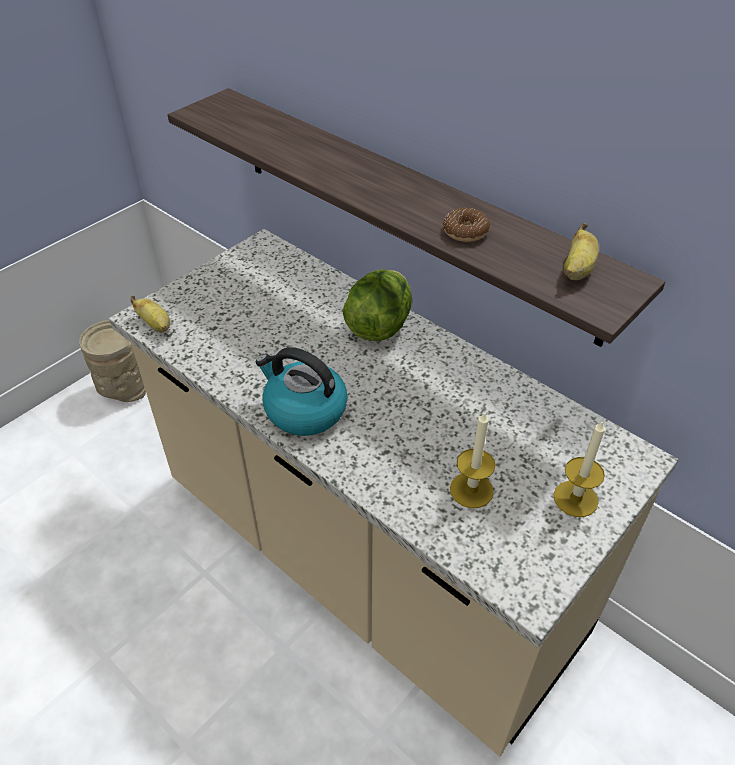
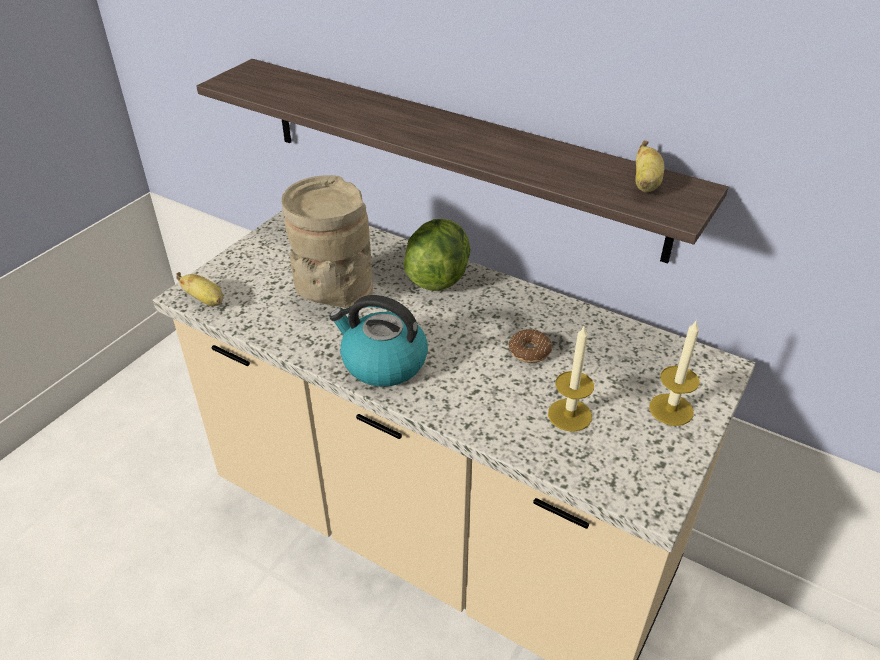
camera: 10 degrees left, 5 degrees down
(123, 389) = (143, 396): beige vase -> beige vase (333, 292)
(465, 231) = (530, 162): donut -> donut (529, 351)

